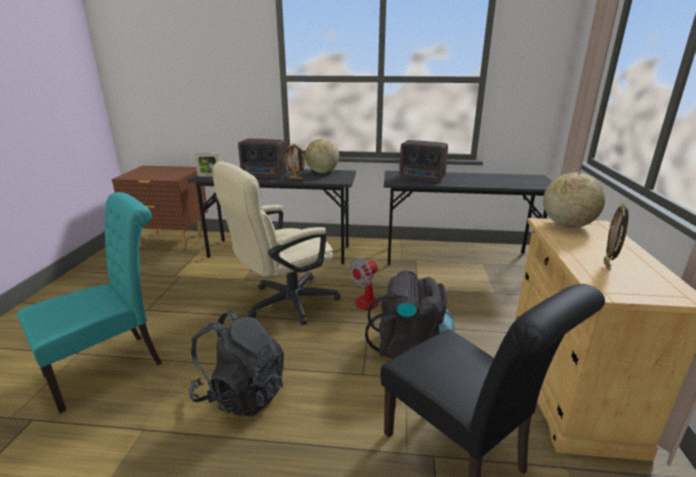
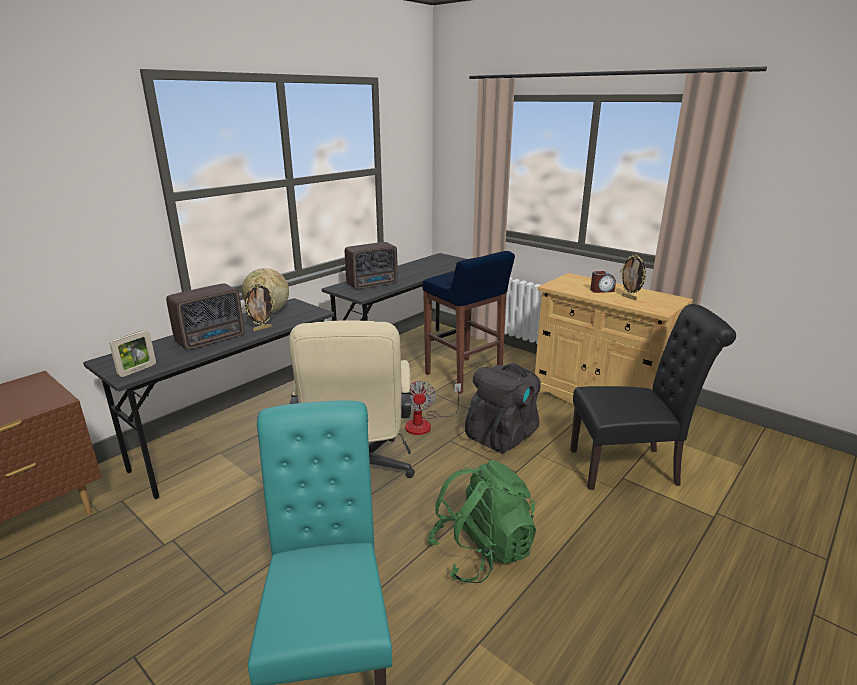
camera: 55 degrees left, 0 degrees up
(241, 394) = (481, 552): black backpack -> green backpack
(472, 293) = (464, 376): none -> blue stool
(567, 225) = (563, 283): globe -> none
(593, 246) = (601, 290): none -> alarm clock

